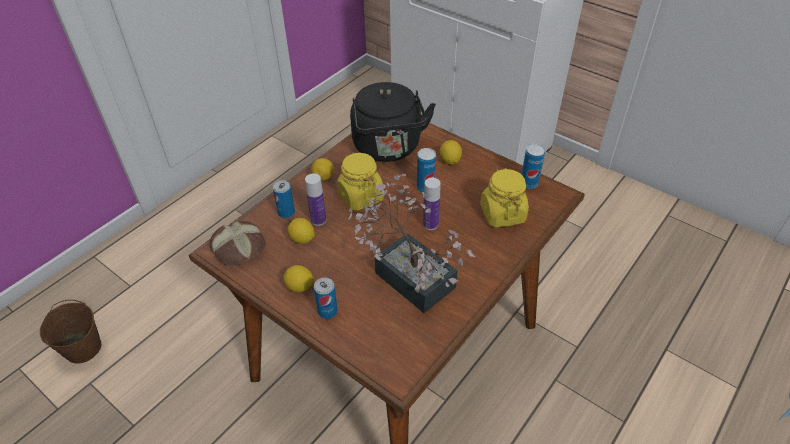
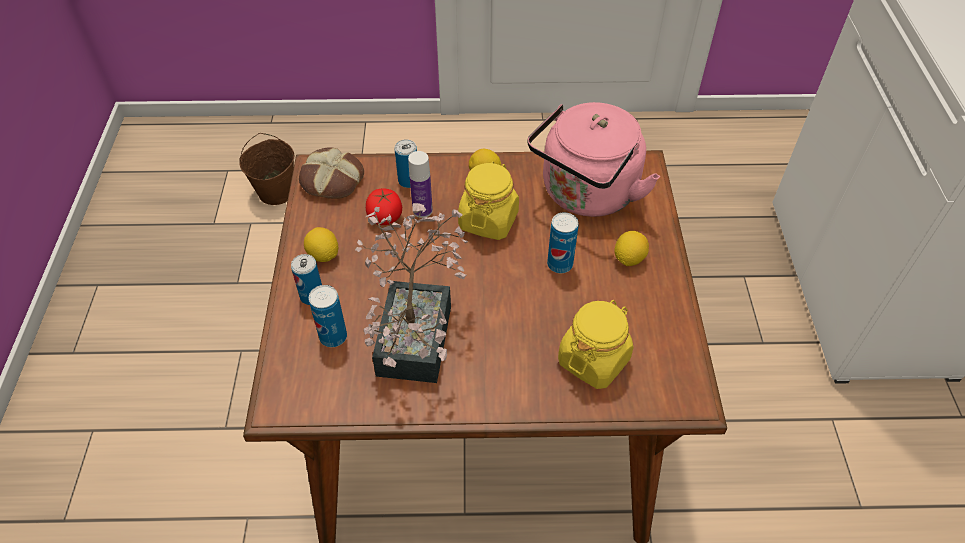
camera: 50 degrees right, 5 degrees up
(302, 239) = (385, 216): lemon -> tomato
(388, 149) = (586, 195): black kettle -> pink kettle
(430, 224) = (508, 303): bottle -> none
(529, 184) = (675, 357): can -> can (333, 337)

